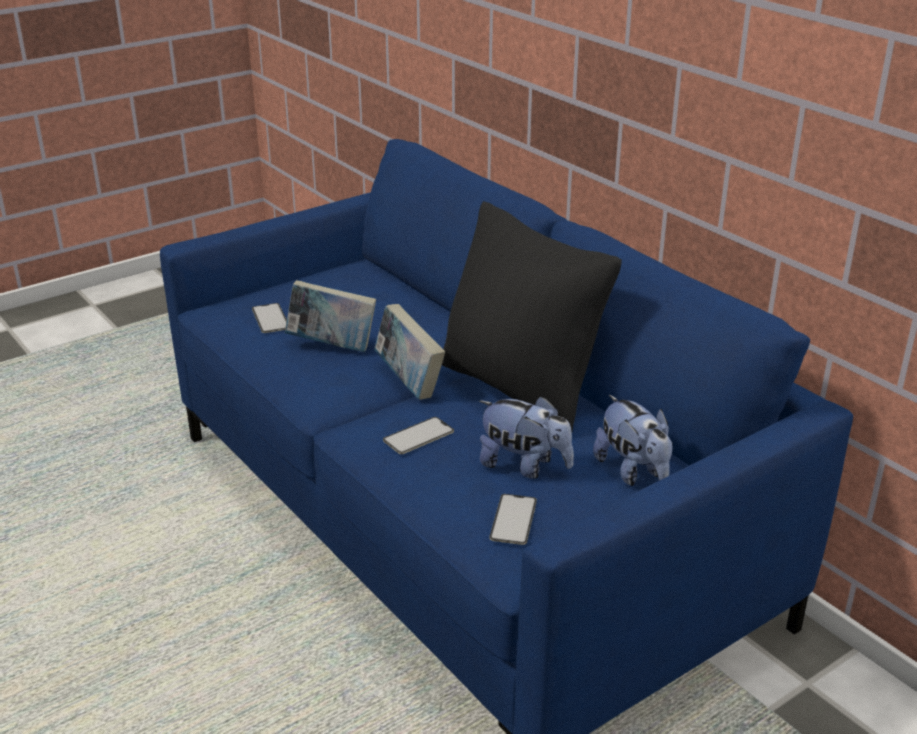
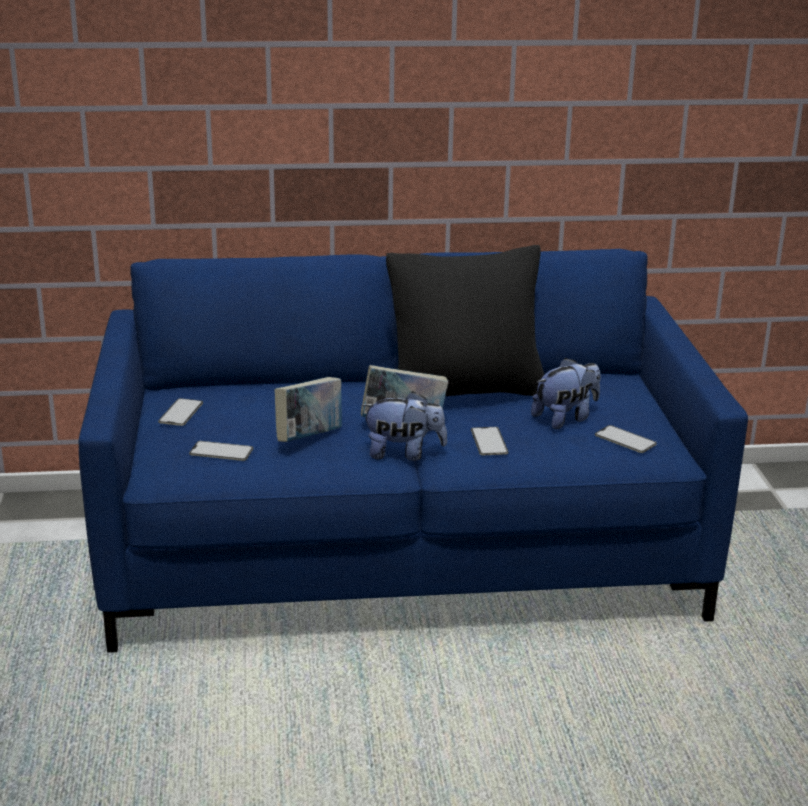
camera: 60 degrees left, 5 degrees down
(324, 280) = (181, 412): none -> phone
(633, 472) = (606, 389): plush toy -> plush toy (403, 453)

